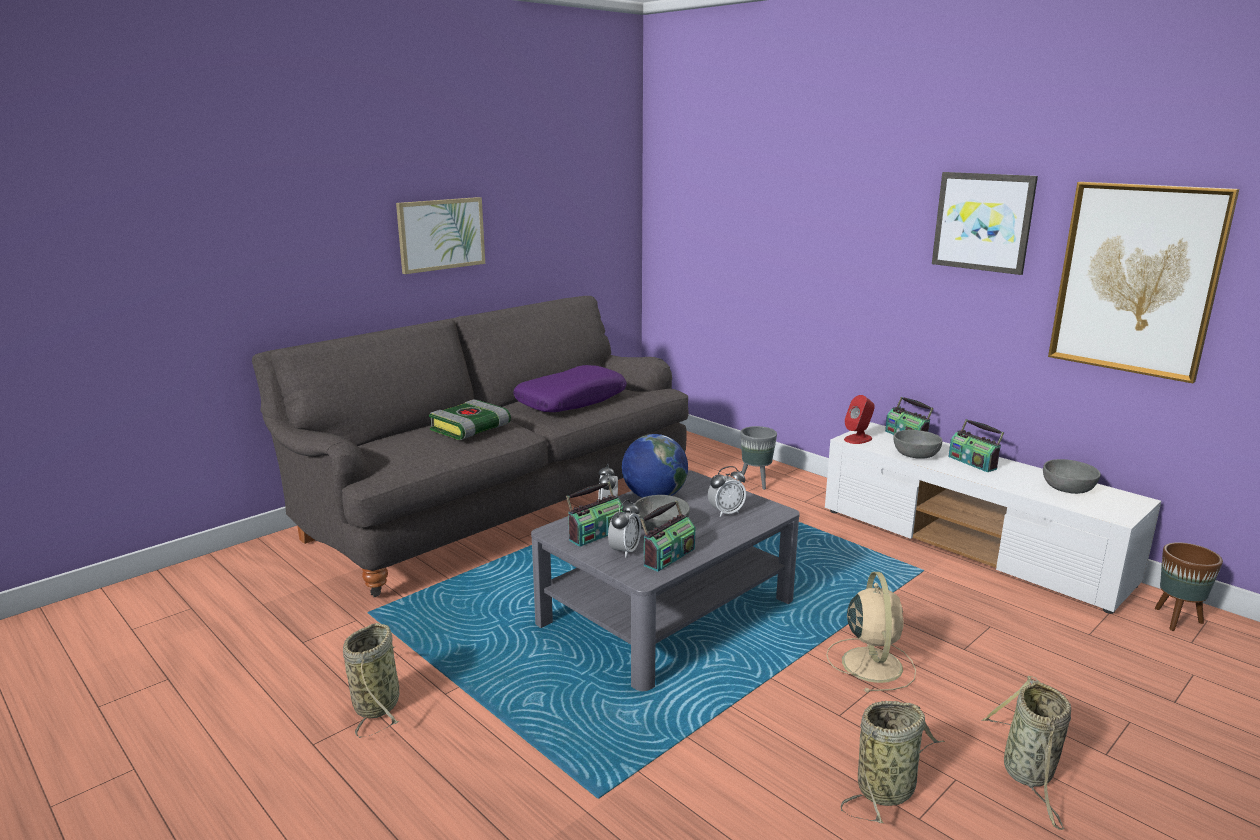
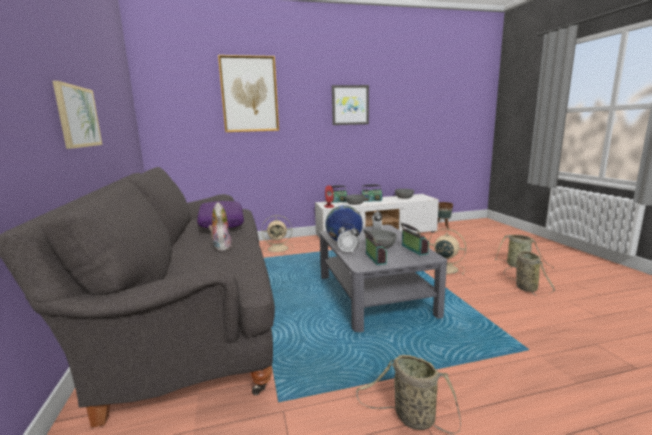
camera: 60 degrees left, 5 degrees down
(470, 429) = (221, 247): book -> plush toy
(624, 551) = (400, 256): alarm clock -> none
(756, 483) = (279, 248): grey planter -> beige fan
(1136, 279) = (404, 120): picture -> picture (249, 94)

